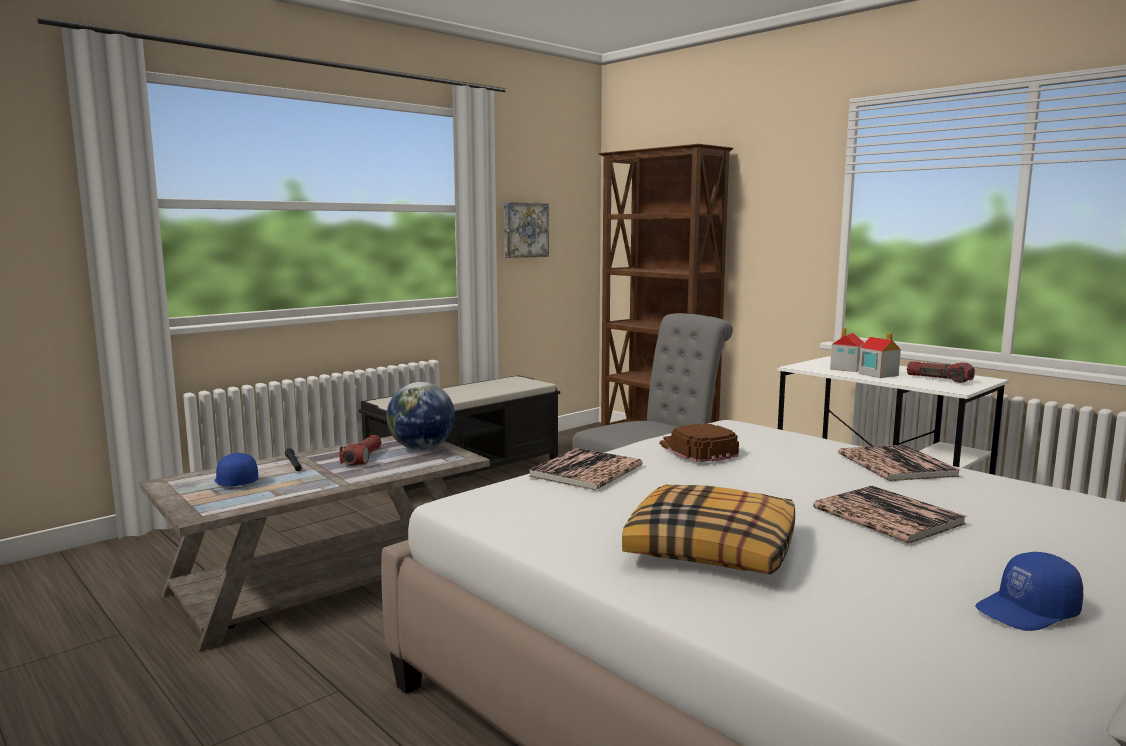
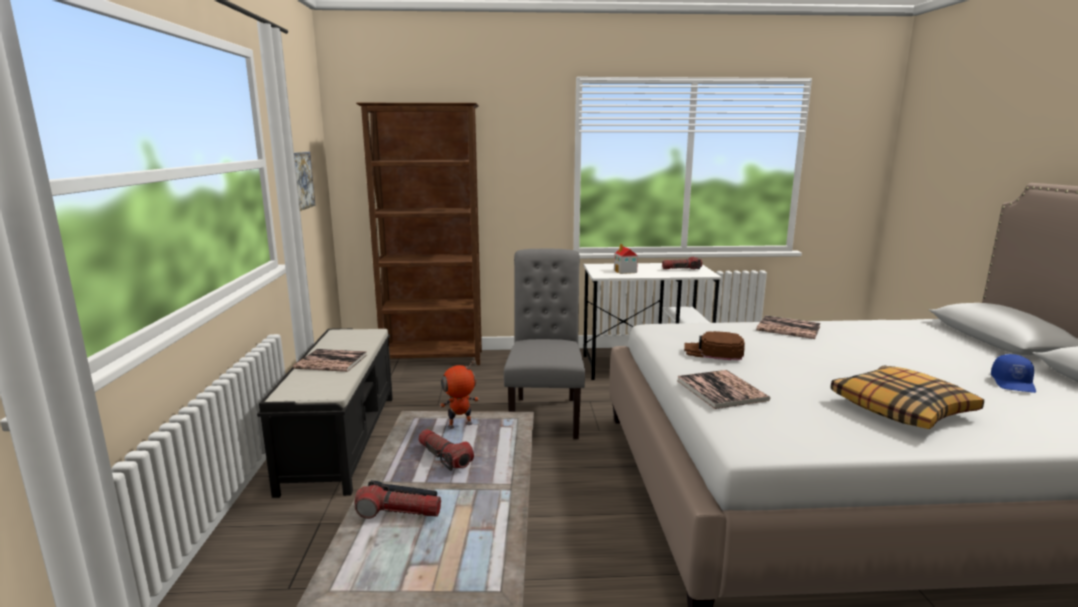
camera: 50 degrees left, 5 degrees up
(234, 482) = (409, 543): blue cap -> none
(269, 470) = (398, 513): none -> flashlight
(421, 448) = (460, 425): globe -> toy robot
(877, 374) = (650, 272): toy house -> none
(887, 516) = (873, 359): book -> book (331, 362)

